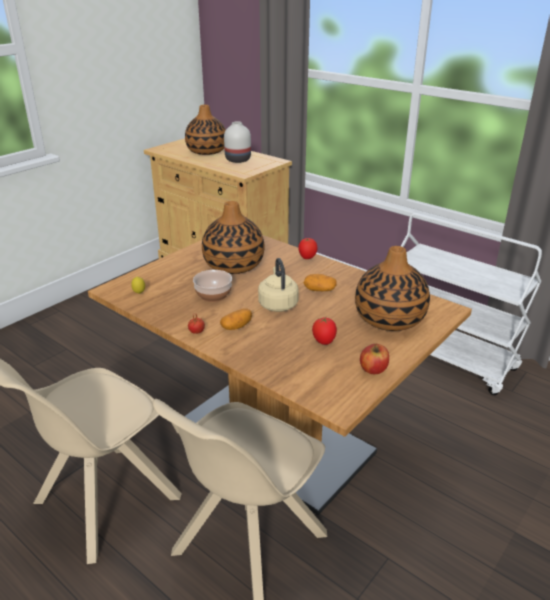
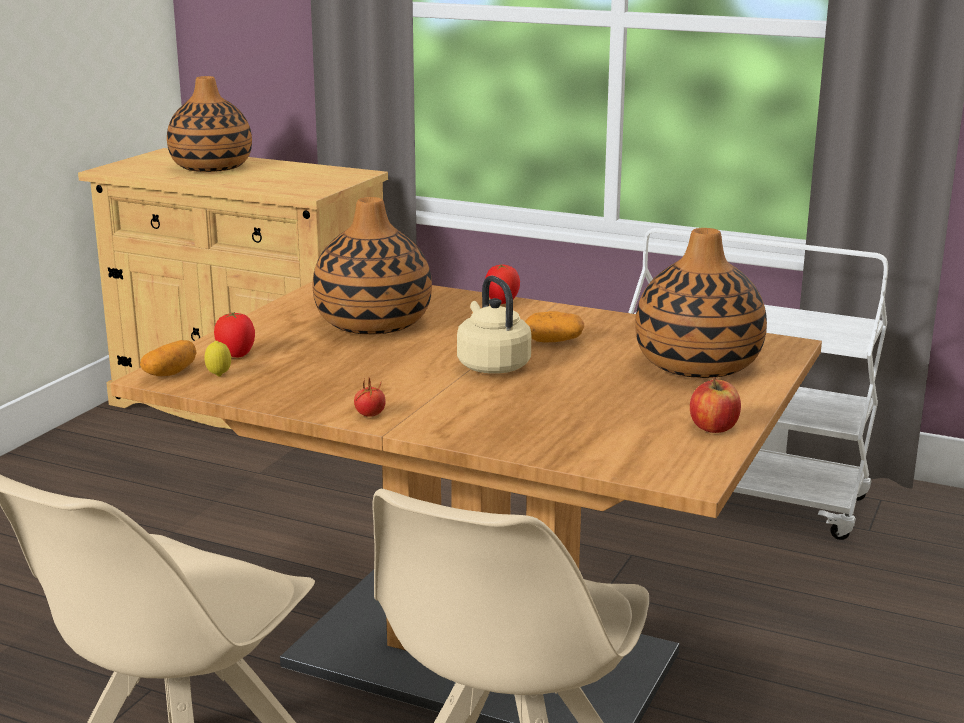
camera: 15 degrees left, 10 degrees down
(213, 295) = (363, 365): bowl -> none
(236, 326) = (439, 401): potato -> potato (170, 373)
(238, 160) = (284, 175): white vase -> none
(324, 342) = (608, 404): tomato -> tomato (236, 356)

